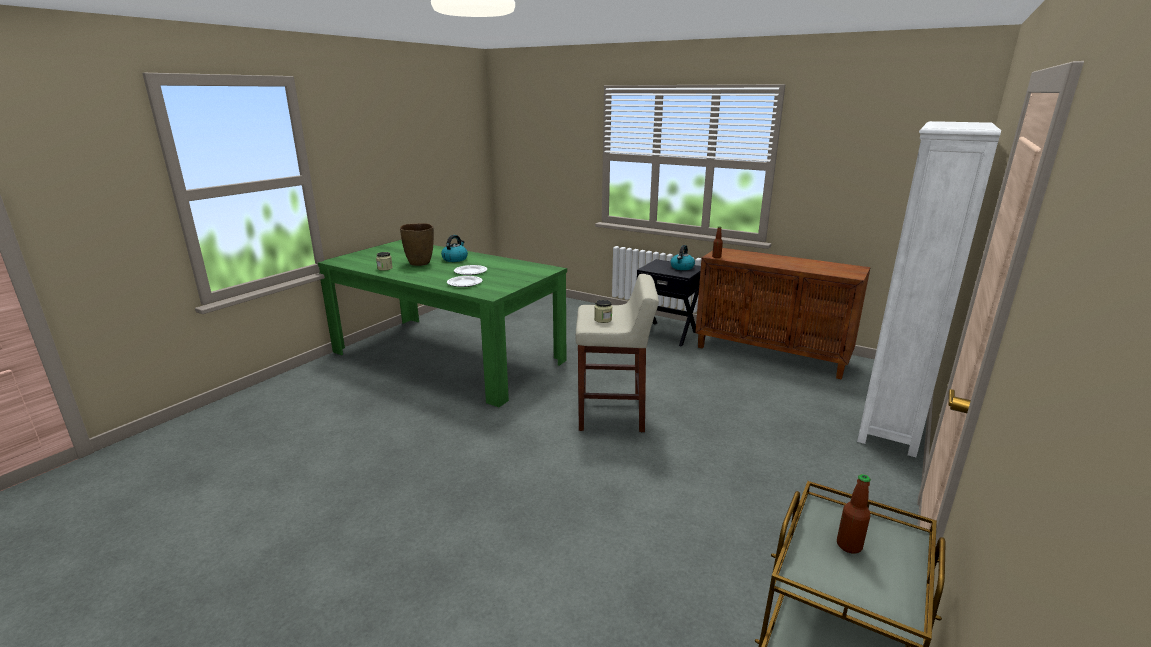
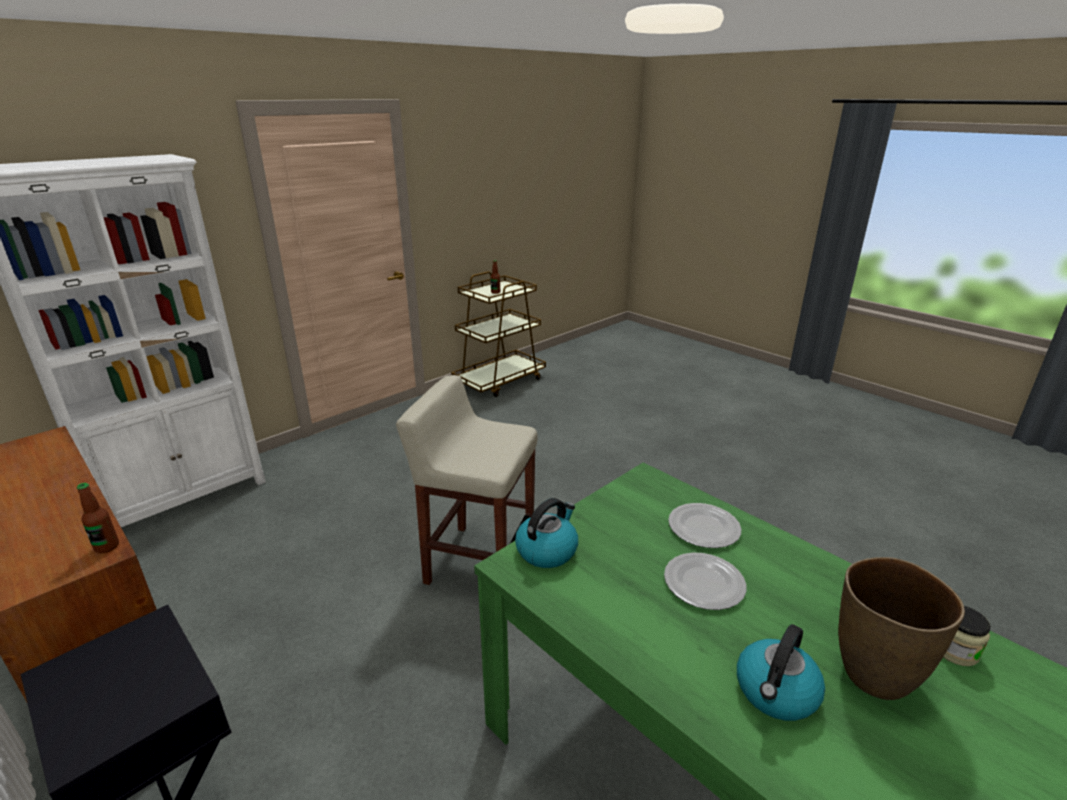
camera: 165 degrees left, 5 degrees up
(603, 320) = (493, 438): jar -> none
(682, 267) = (92, 676): kettle -> kettle (547, 550)

